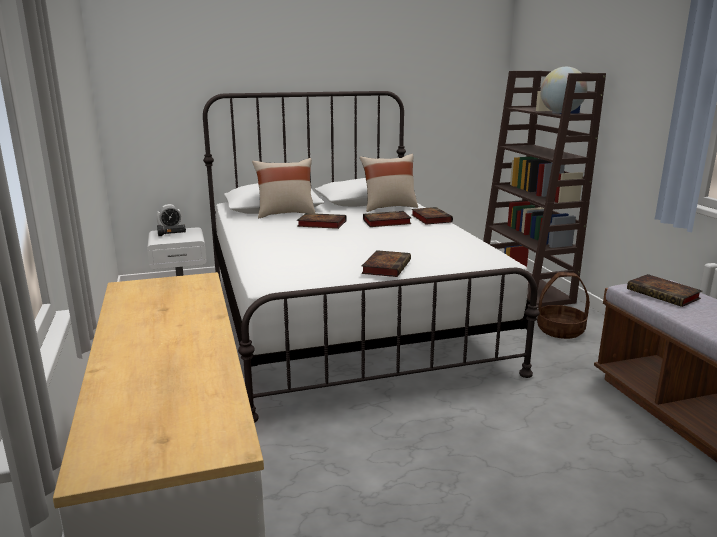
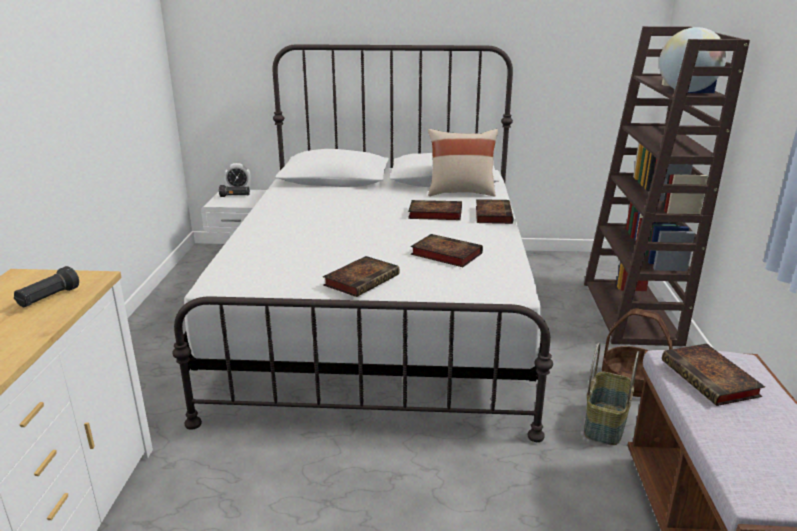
camera: 20 degrees right, 5 degrees up
(183, 295) = (48, 298): none -> black flashlight
(285, 214) = (337, 189): beige pillow -> none
(320, 224) = (359, 207): book -> book (444, 254)
(562, 358) = (604, 423): none -> basket

